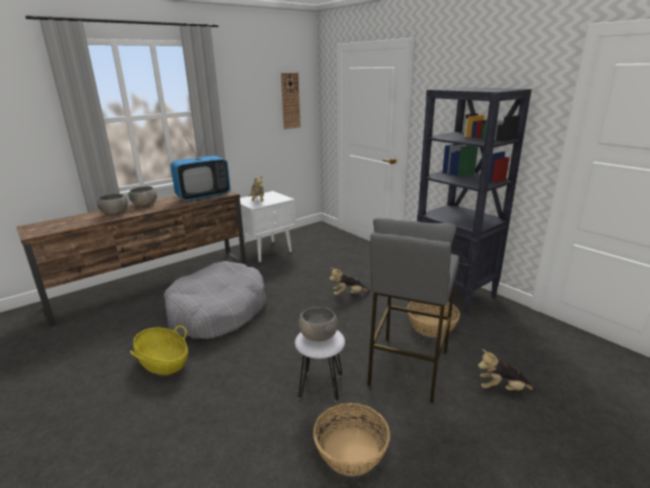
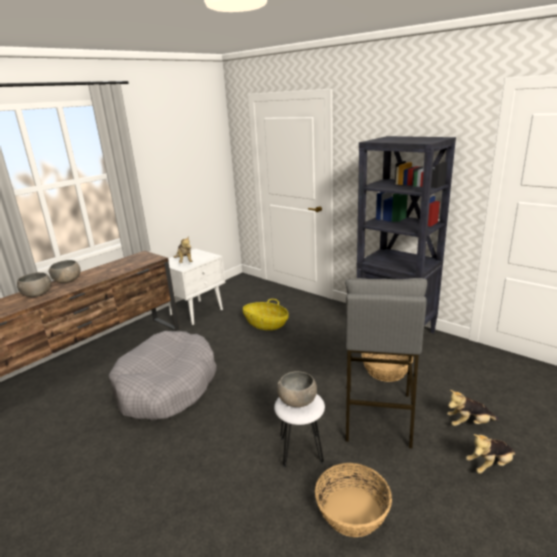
camera: 10 degrees left, 0 degrees up
(163, 362) = (126, 452): basket -> basket (266, 324)
(203, 196) = (129, 264): television -> none
(290, 101) = (204, 154): wall clock -> none
(348, 294) = (296, 349): plush toy -> plush toy (490, 465)

